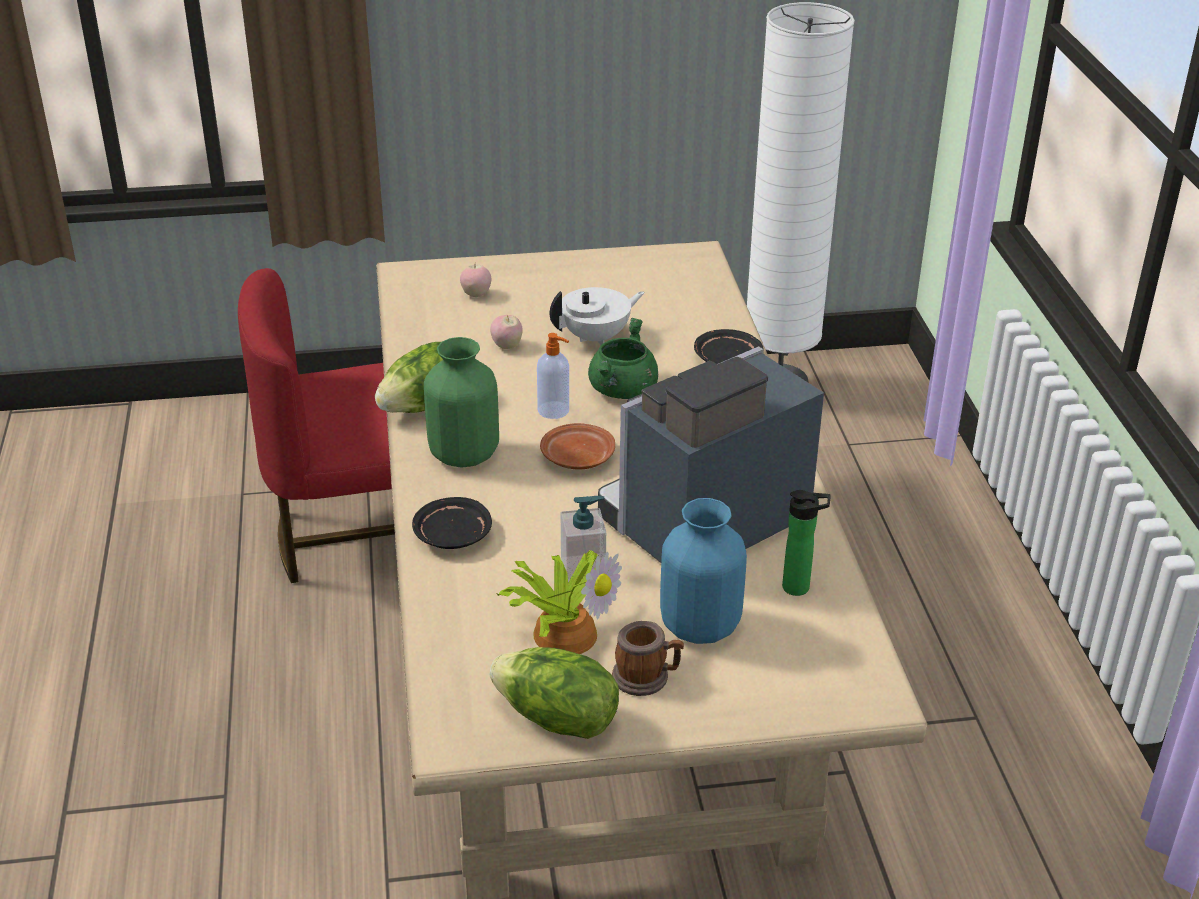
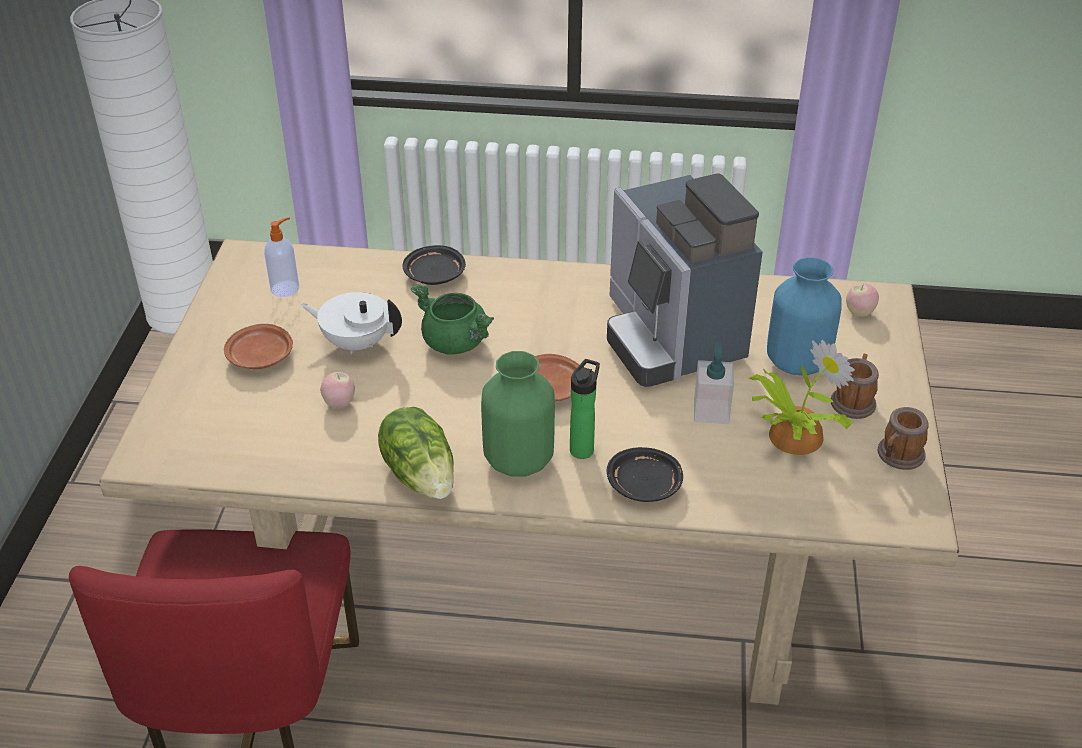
camera: 75 degrees left, 5 degrees up
(476, 295) = (225, 411): apple -> apple (859, 313)
(553, 295) = (260, 357): none -> brown plate
(554, 410) = (469, 390): soap dispenser -> soap dispenser (286, 288)
(556, 719) = (898, 457): lettuce -> mug
(596, 337) = (356, 343): white teapot -> white teapot turned 60 degrees counterclockwise
(800, 588) = (760, 304): bottle -> bottle (583, 448)

